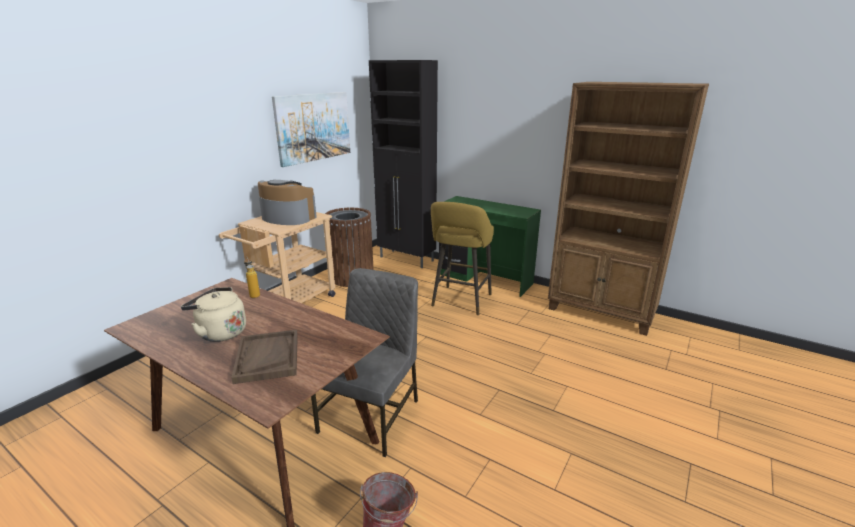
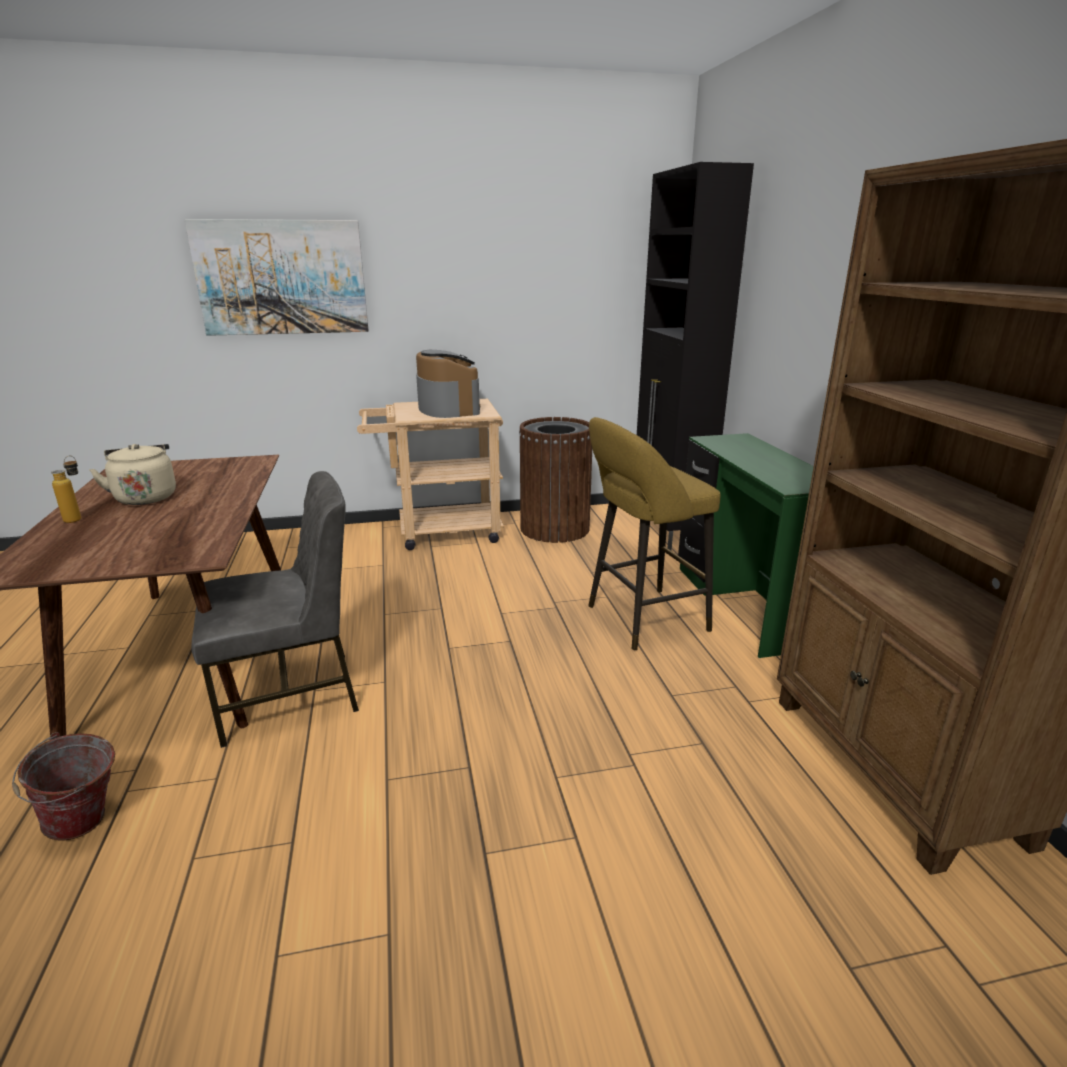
camera: 45 degrees right, 0 degrees up
(254, 294) = (250, 475): bottle -> bottle (78, 518)
(267, 357) = (109, 533): brown tray -> none
(313, 127) = (546, 284): picture -> picture (282, 278)

